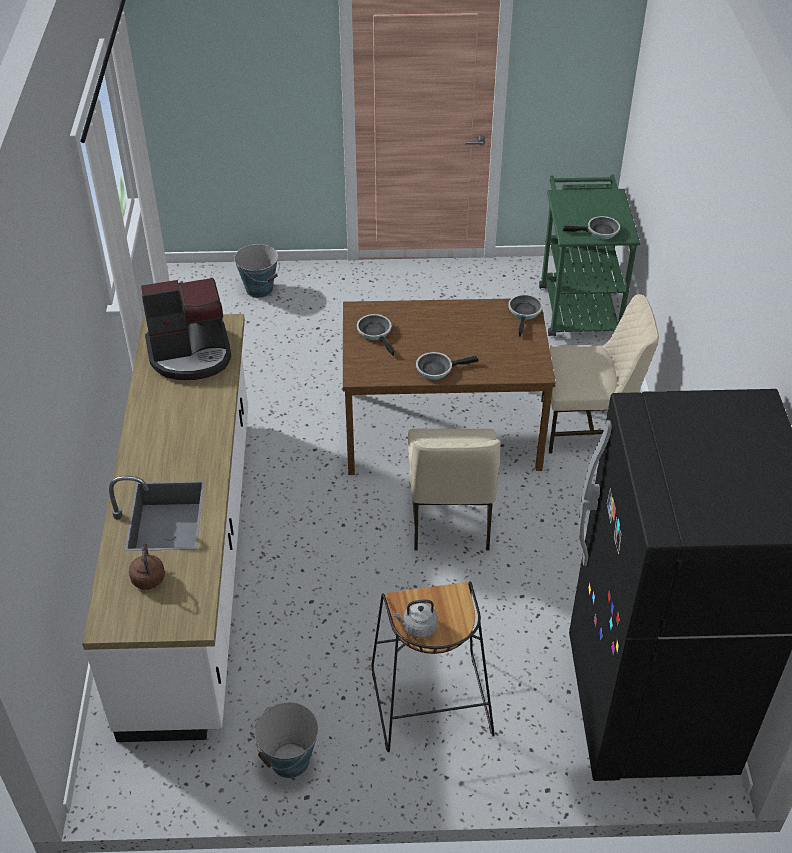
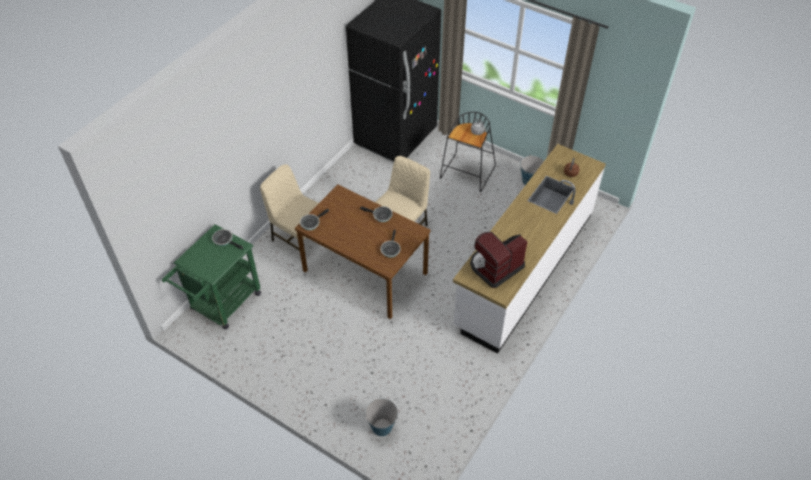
camera: 145 degrees left, 5 degrees up
(191, 354) = (495, 267): coffee machine -> coffee machine turned 60 degrees counterclockwise

